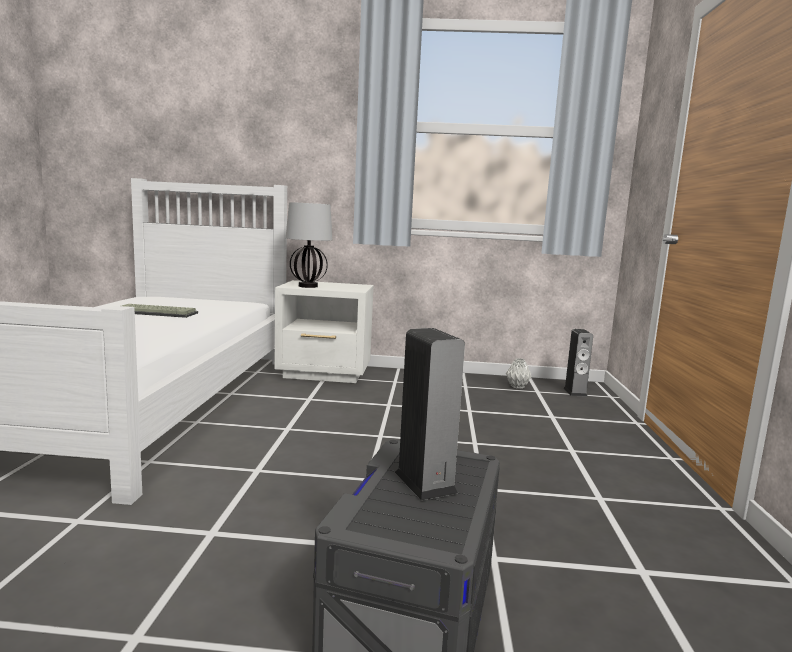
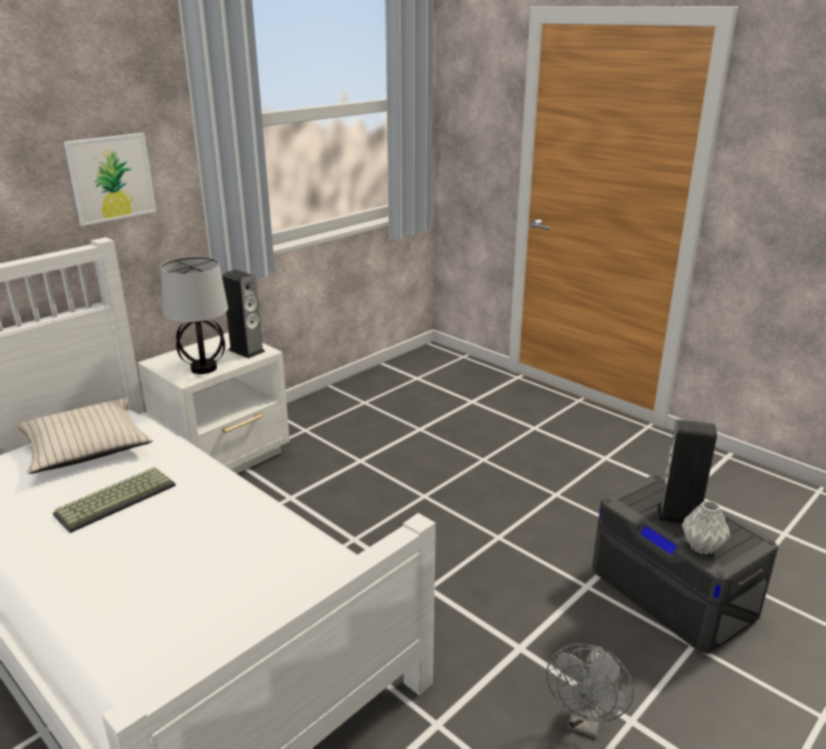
camera: 50 degrees left, 15 degrees up
(117, 603) = (585, 722): none -> grey fan
(206, 302) = (85, 447): none -> beige pillow
(302, 149) = (111, 178): none -> picture
(518, 386) = (396, 380): grey vase -> grey vase (702, 546)
(575, 392) = (437, 364): speaker -> speaker (246, 350)

